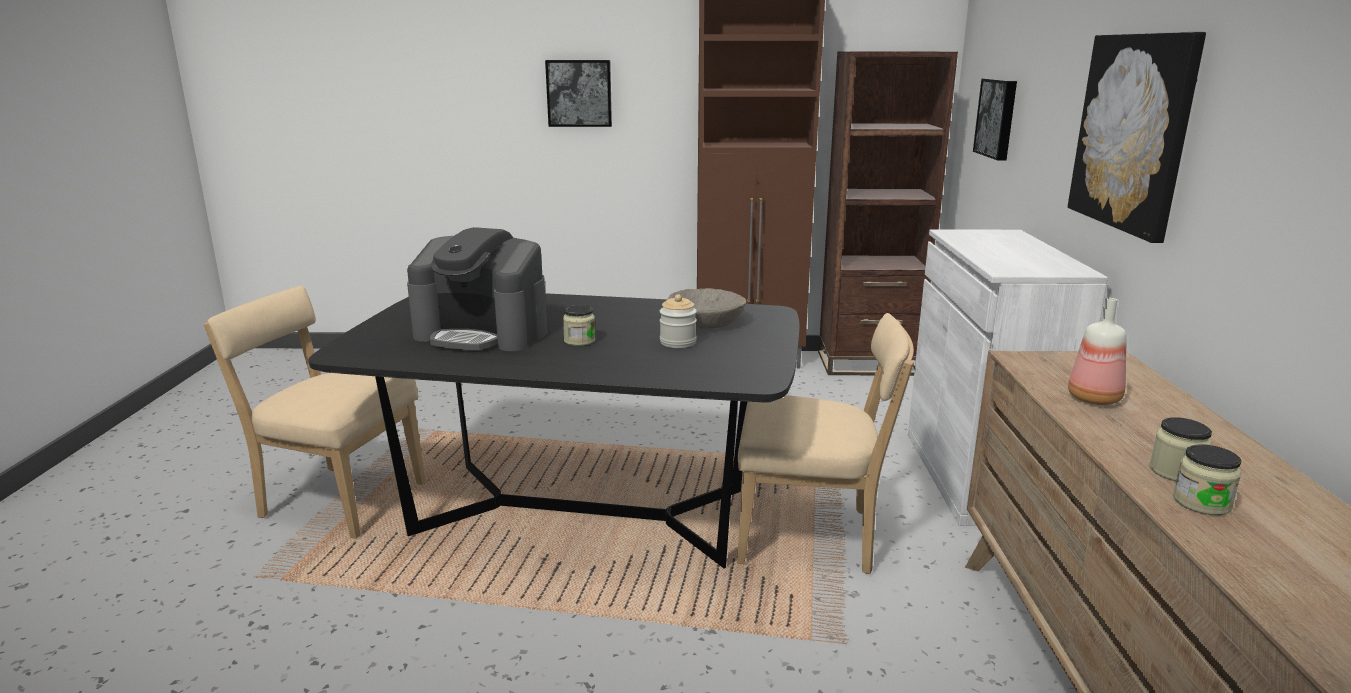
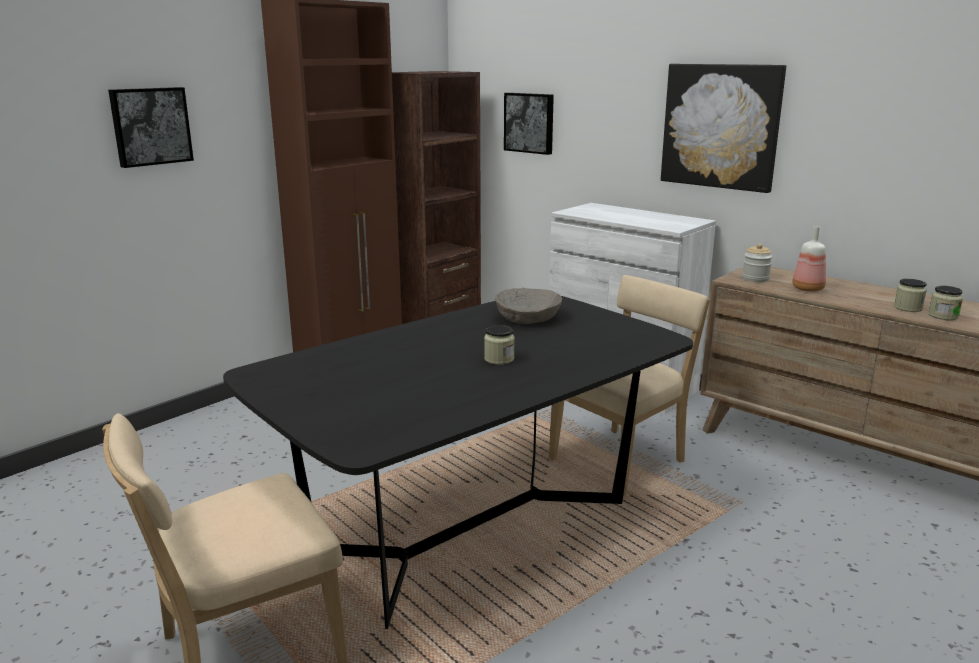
camera: 50 degrees left, 0 degrees up
(483, 333) = (415, 383): coffee machine -> none
(678, 342) = (557, 335): jar -> jar (755, 279)

